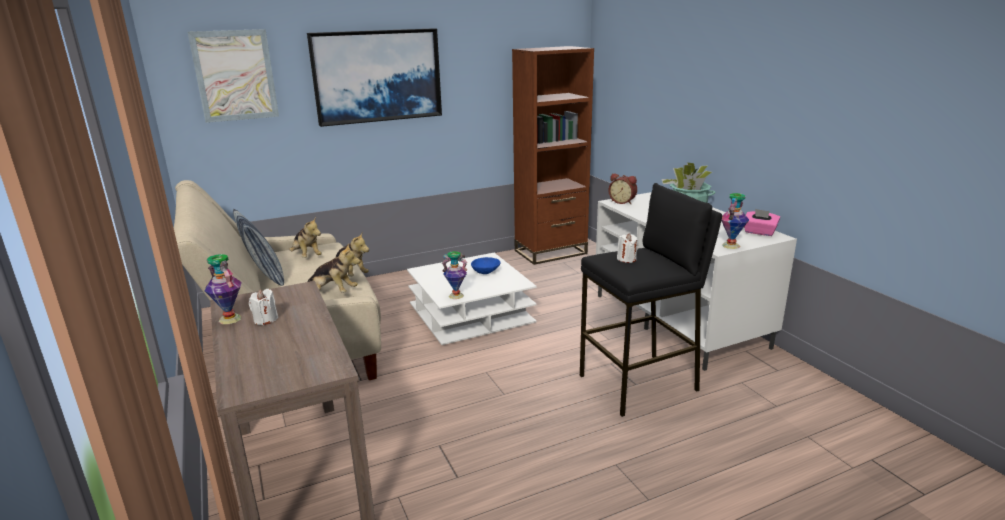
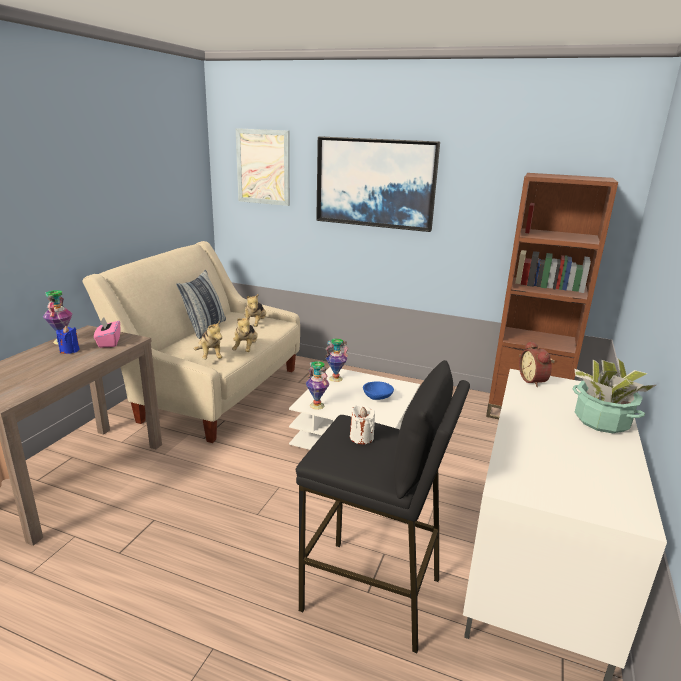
camera: 45 degrees right, 0 degrees up
(265, 320) = (69, 350): white candle -> blue candle
(731, 245) = (534, 493): vase -> vase (335, 379)
(759, 232) = (624, 500): pink tissue box -> pink tissue box (109, 342)

